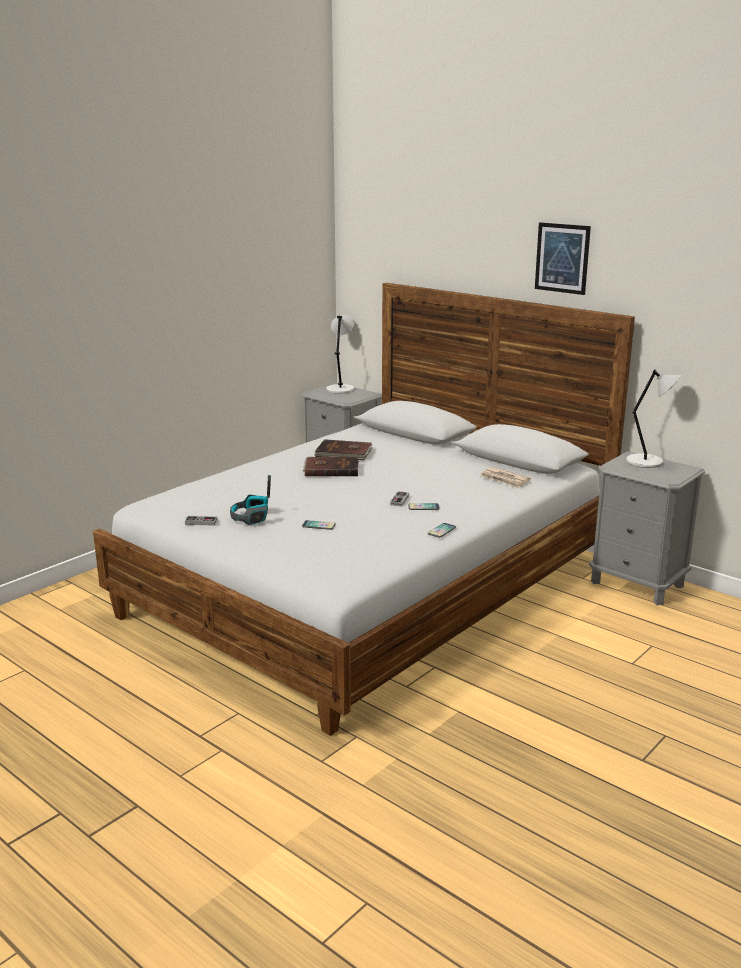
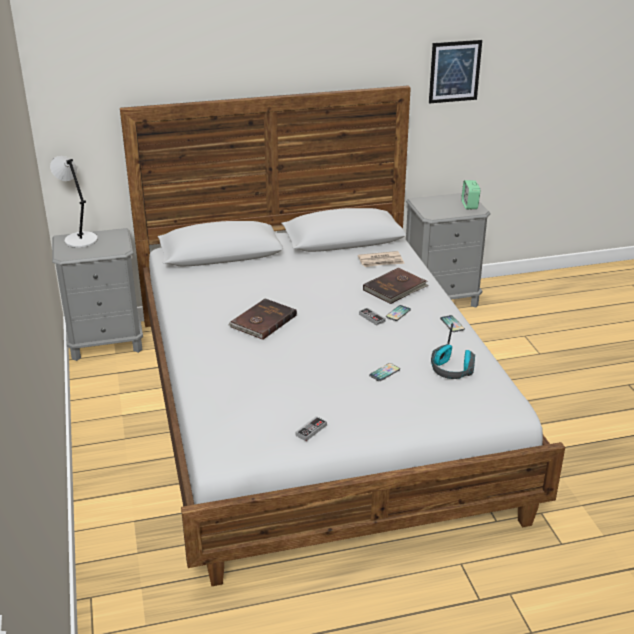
camera: 55 degrees left, 10 degrees up
(251, 517) = (330, 399): headphones -> headphones (452, 369)
(344, 453) = (229, 301): brown book -> brown book (395, 288)
(562, 258) = (330, 46): picture -> picture (454, 71)
(647, 462) = (437, 202): grey table lamp -> none
(671, 474) = (469, 205): none -> alarm clock

